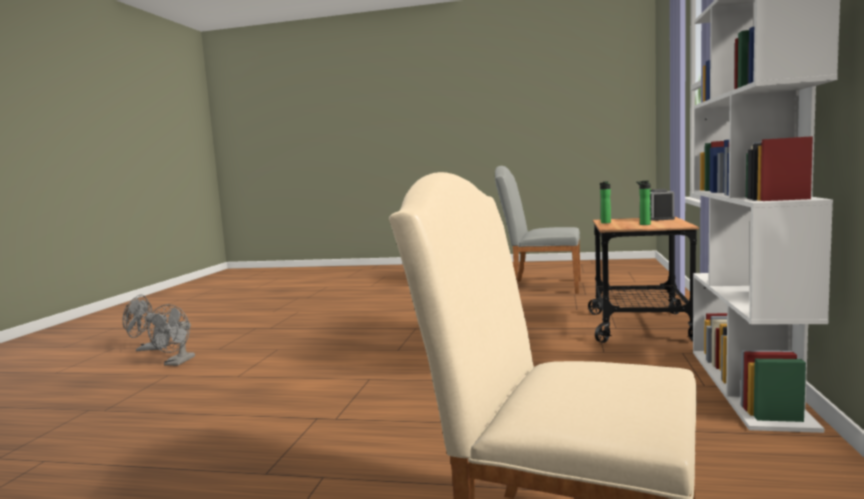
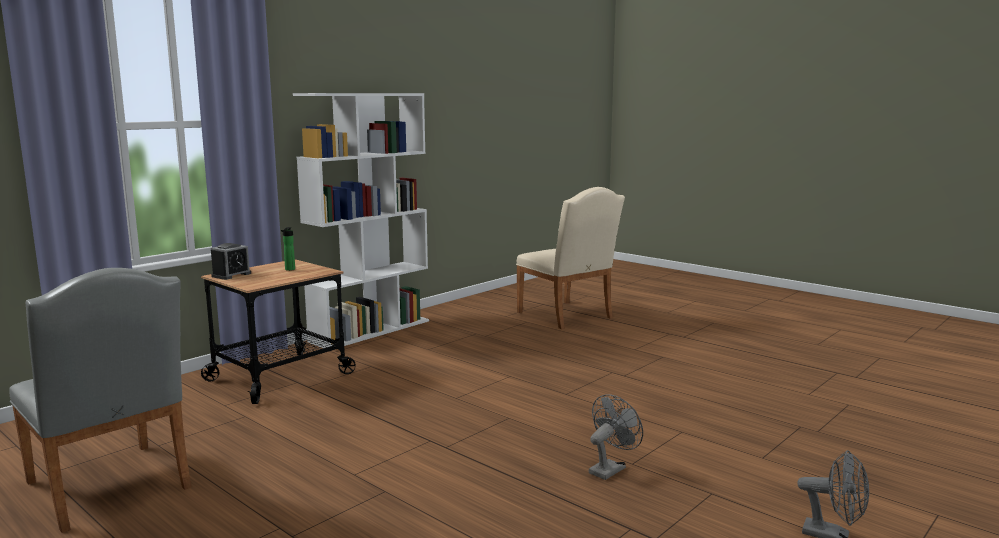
camera: 150 degrees left, 5 degrees up
(177, 363) = (761, 478): grey fan -> grey fan (610, 468)
(605, 223) = (285, 280): bottle -> none

